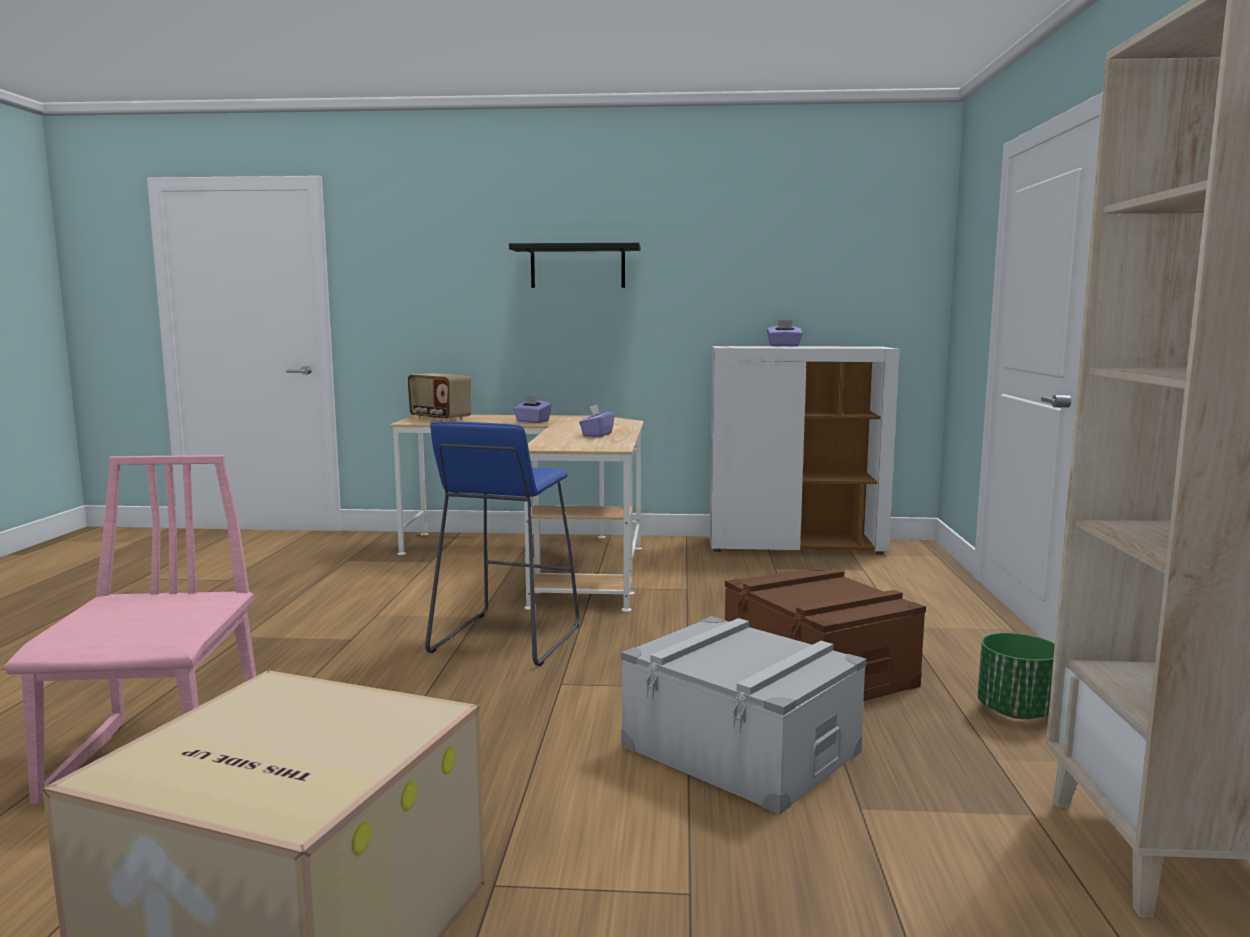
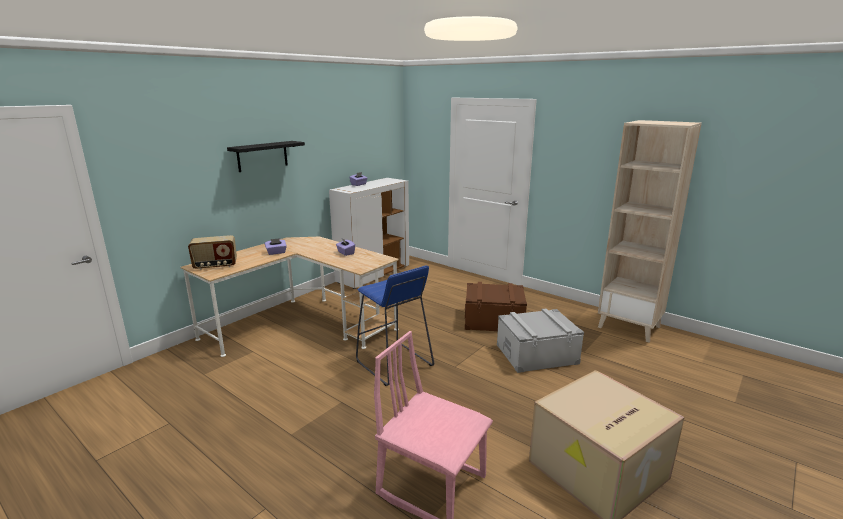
camera: 55 degrees left, 10 degrees up
(1016, 712) = (549, 308): green planter -> none

